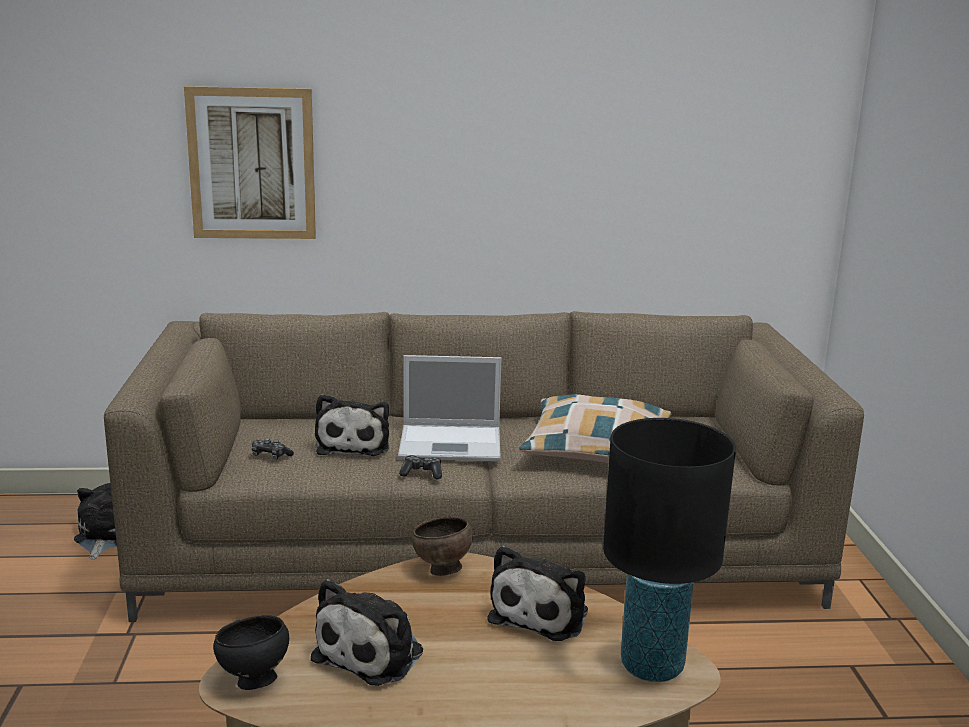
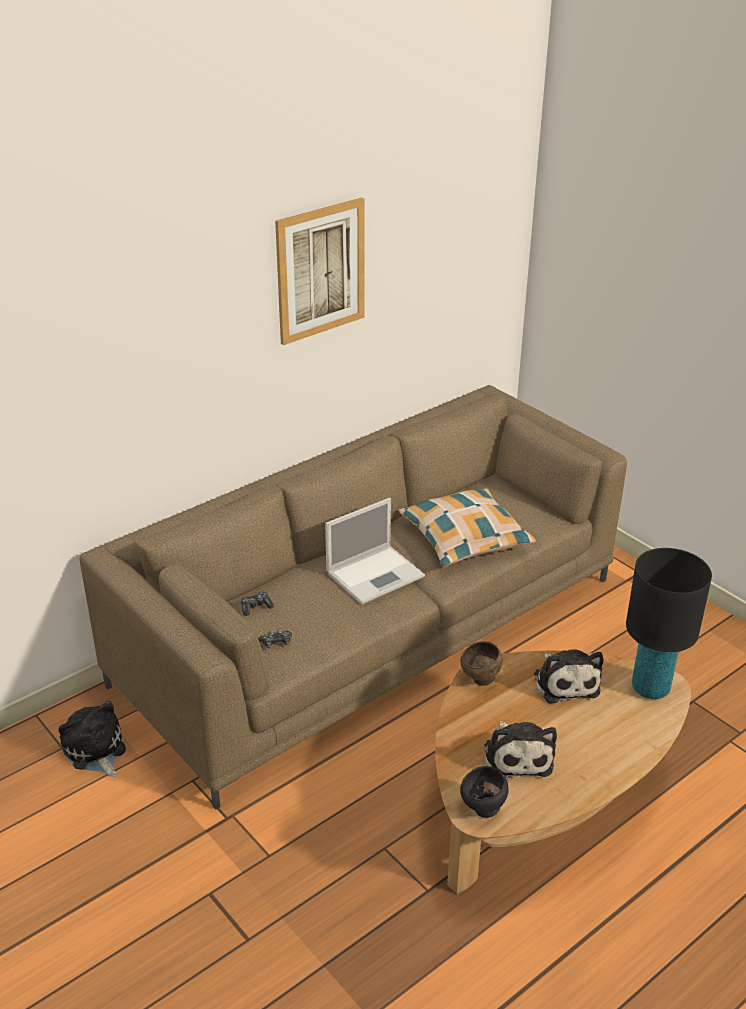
camera: 35 degrees left, 15 degrees up
(252, 164) = (130, 398): picture -> picture (320, 271)
(354, 444) = (315, 604): plush toy -> none
(422, 473) = (390, 610): game controller -> game controller (256, 607)

